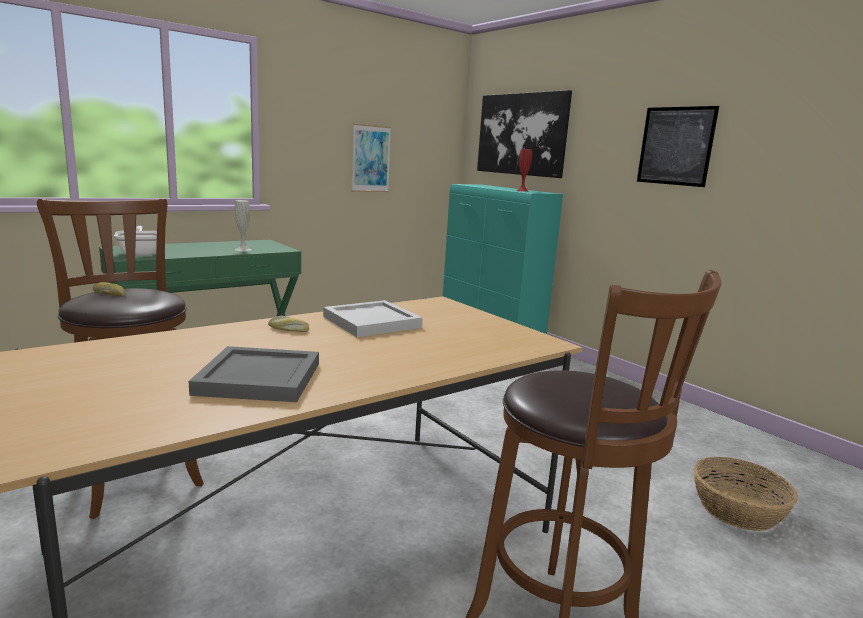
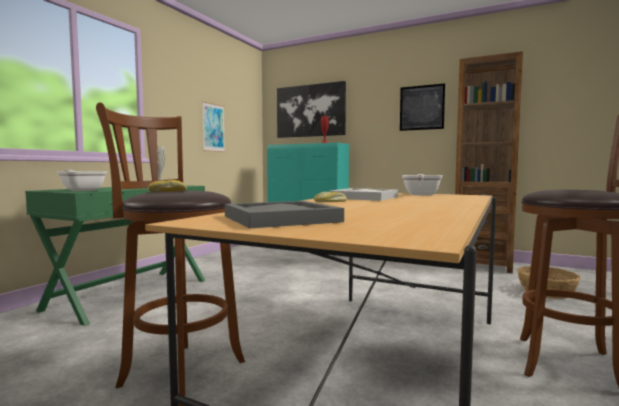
camera: 25 degrees left, 10 degrees down
(257, 379) = (401, 211): grey tray -> grey tray (280, 219)
(474, 327) = (421, 195): none -> frying pan
(712, 429) = (483, 264): none -> brown bookcase

